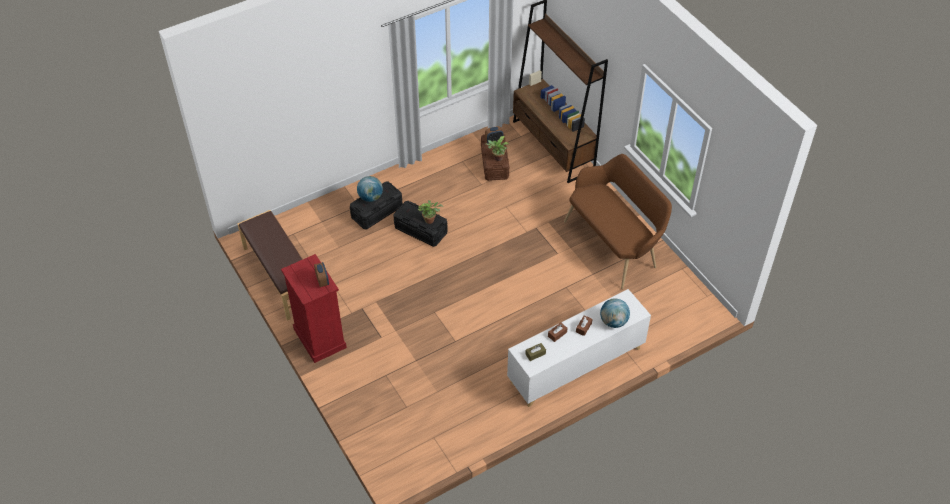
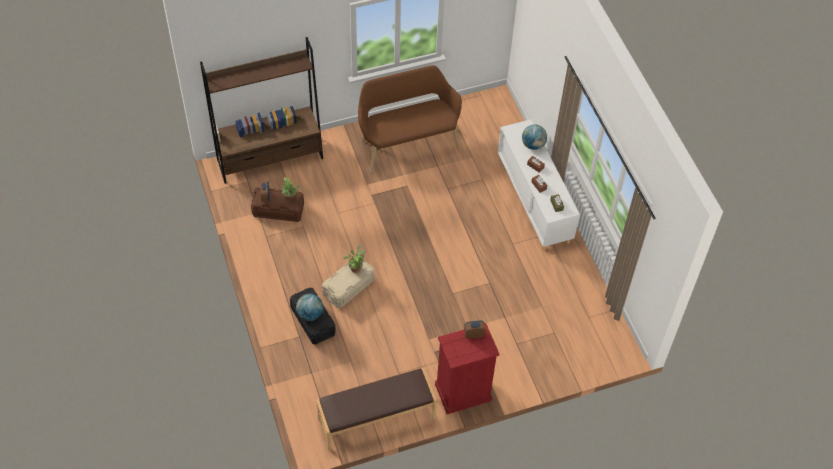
camera: 80 degrees left, 5 degrees up
(420, 230) = (348, 287): black storage box -> beige storage box

